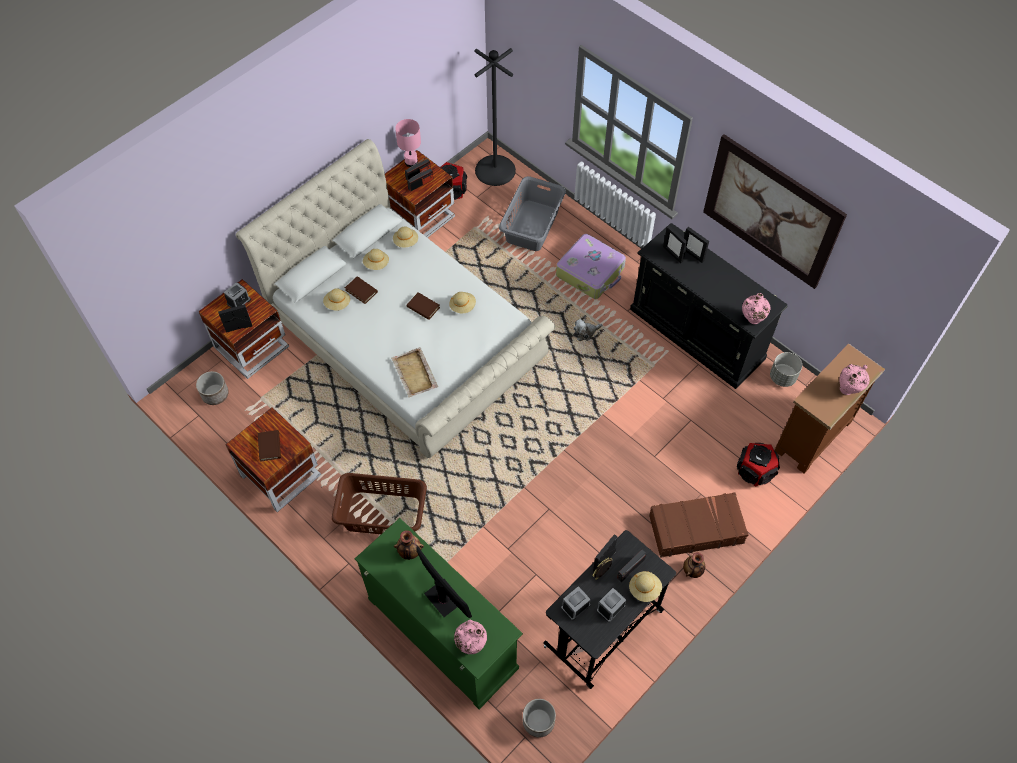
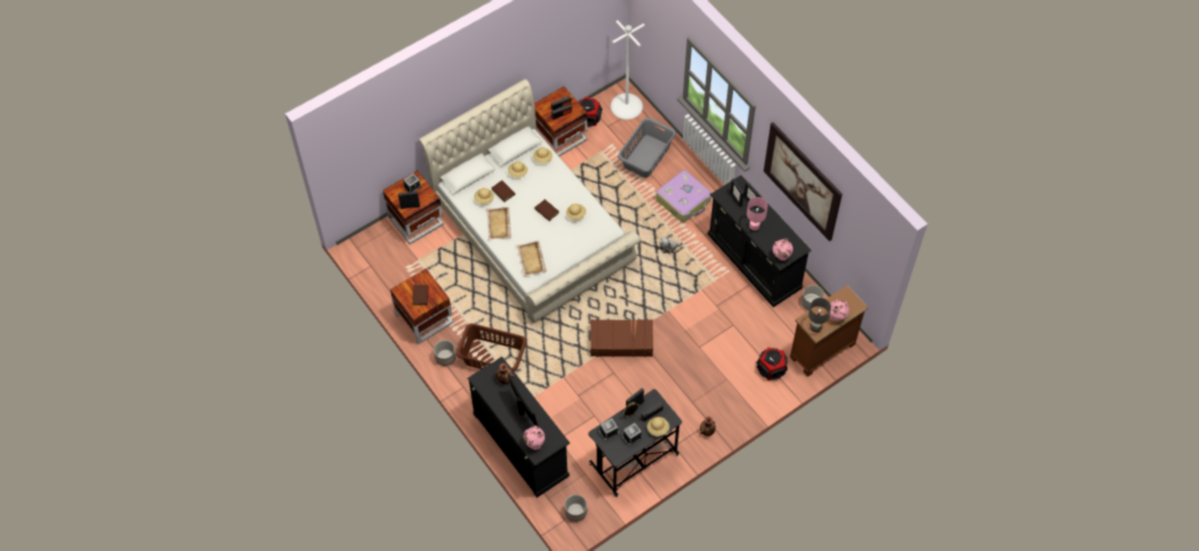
camera: 10 degrees right, 0 degrees up
(215, 394) = (384, 252): planter -> planter (445, 357)
(362, 334) = (498, 224): none -> beige tray
(411, 162) = (558, 95): pink table lamp -> pink table lamp (754, 227)
(442, 633) = (520, 444): green cabinet -> black cabinet
(495, 170) = (626, 106): black clothes rack -> white clothes rack
(695, 528) = (716, 403): brown suitcase -> brown suitcase (621, 341)
(824, 407) = (815, 327): none -> grey table lamp

